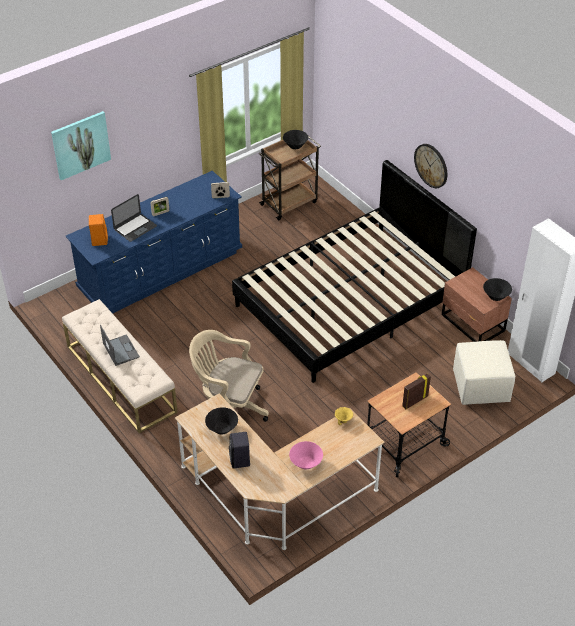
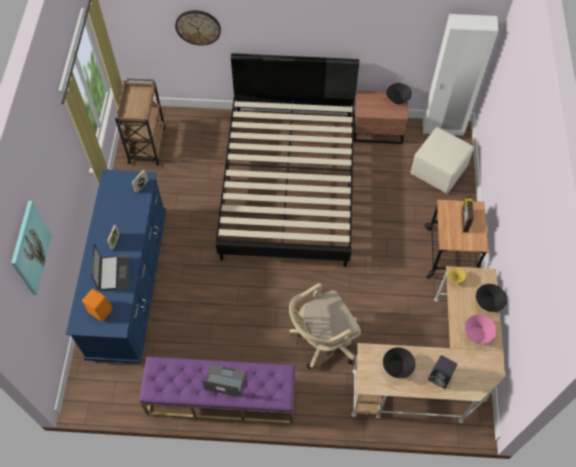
camera: 50 degrees left, 15 degrees up
(120, 378) = (221, 397): beige bench -> purple bench
(295, 146) = (134, 95): black bowl -> black bowl (488, 303)
(431, 165) = (290, 33): wall clock -> wall clock (198, 27)

